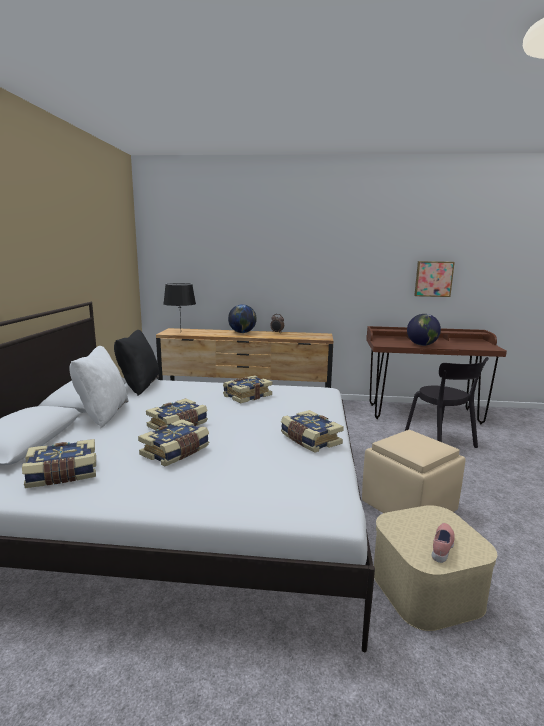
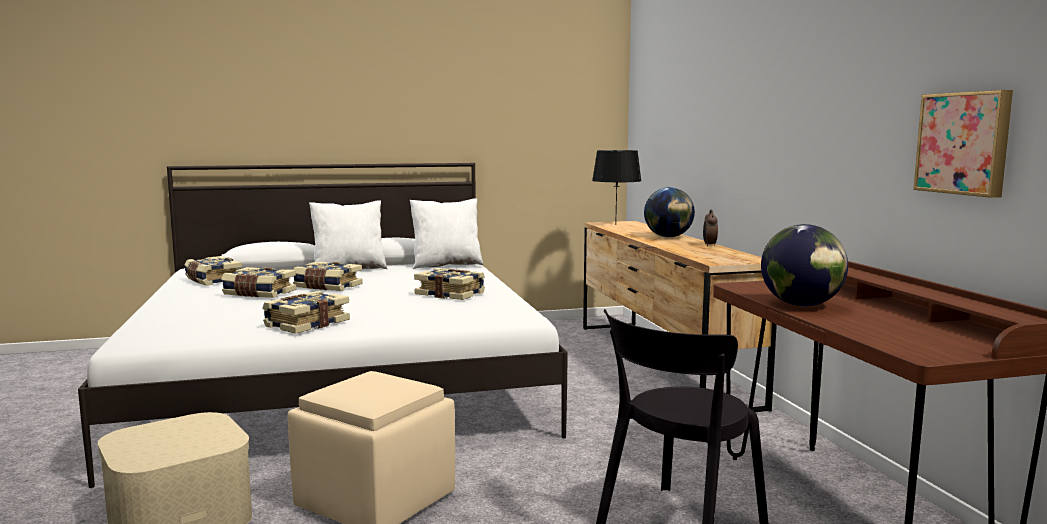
camera: 70 degrees right, 5 degrees down
(139, 386) = (446, 265): black pillow -> white pillow
(442, 548) = (145, 443): pink shoe -> none

